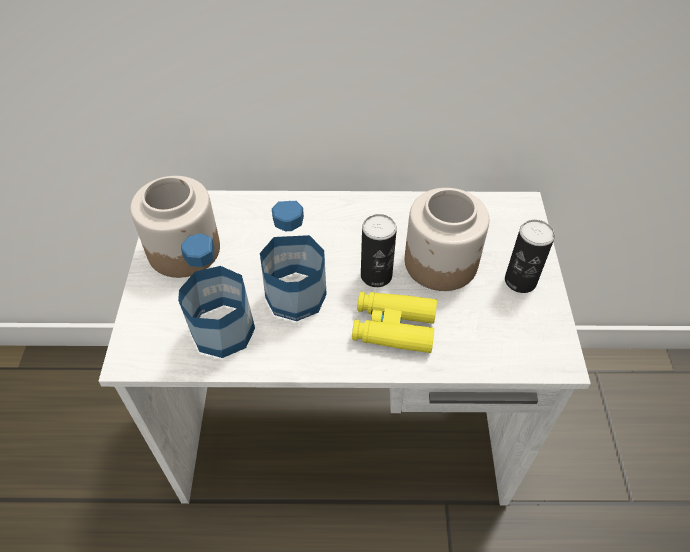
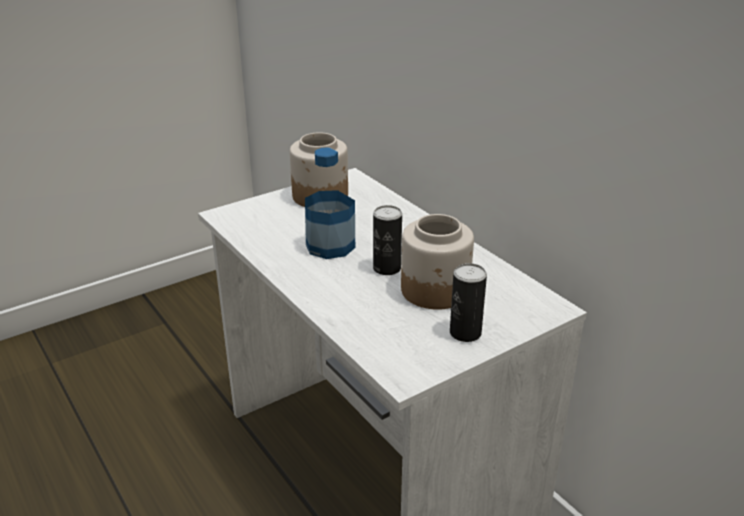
camera: 55 degrees right, 20 degrees down
(223, 330) = (273, 233): bottle -> none
(393, 327) = (348, 292): yellow binoculars -> none

